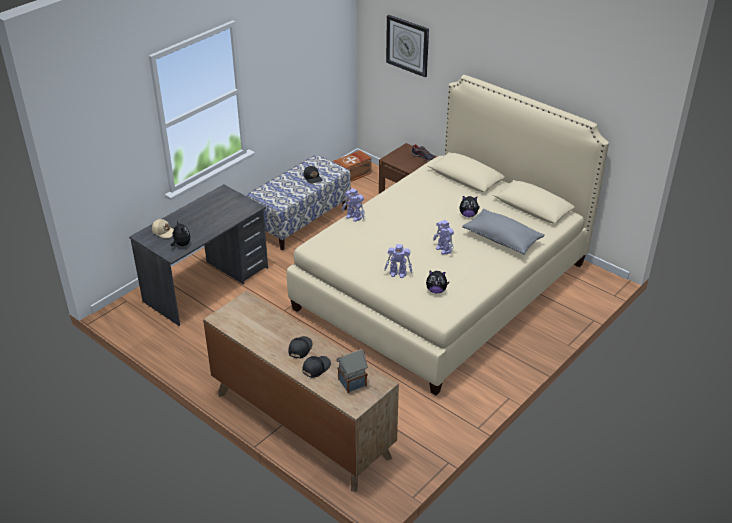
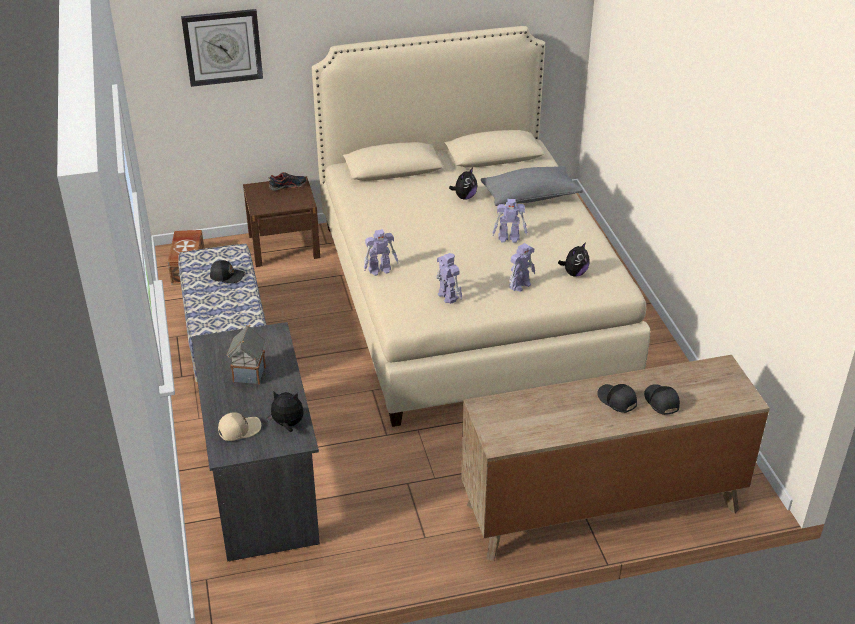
camera: 55 degrees left, 0 degrees up
(351, 383) = (708, 386): toy house -> toy house (249, 375)
(353, 251) = (447, 296): none -> toy robot

